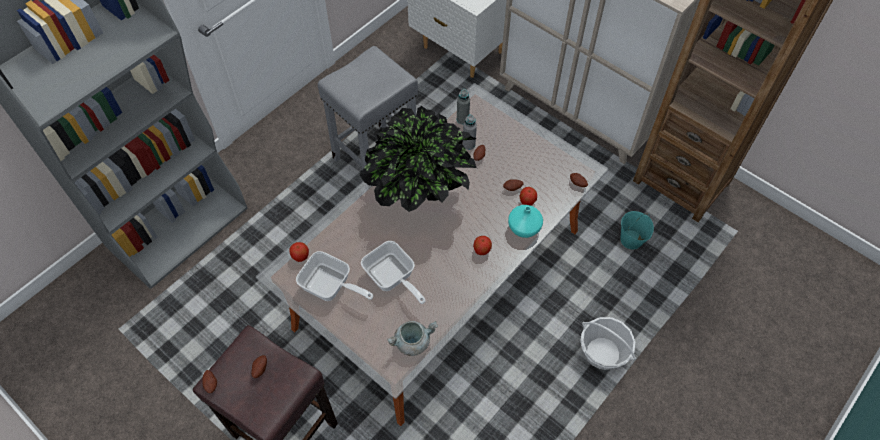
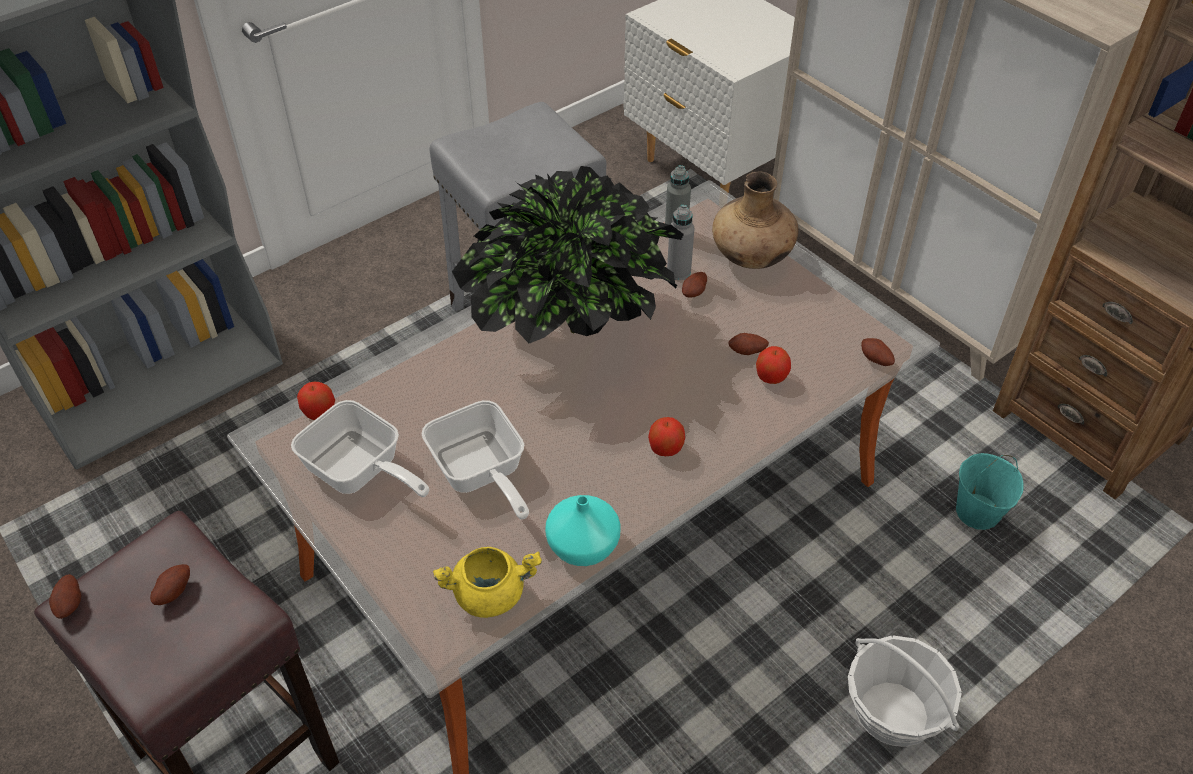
camera: 10 degrees right, 10 degrees down
(412, 342) = (490, 594): grey cooking pot -> yellow cooking pot
(505, 129) = (751, 257): none -> brown vase
(523, 228) = (755, 422): turquoise vase -> turquoise vase (581, 546)

